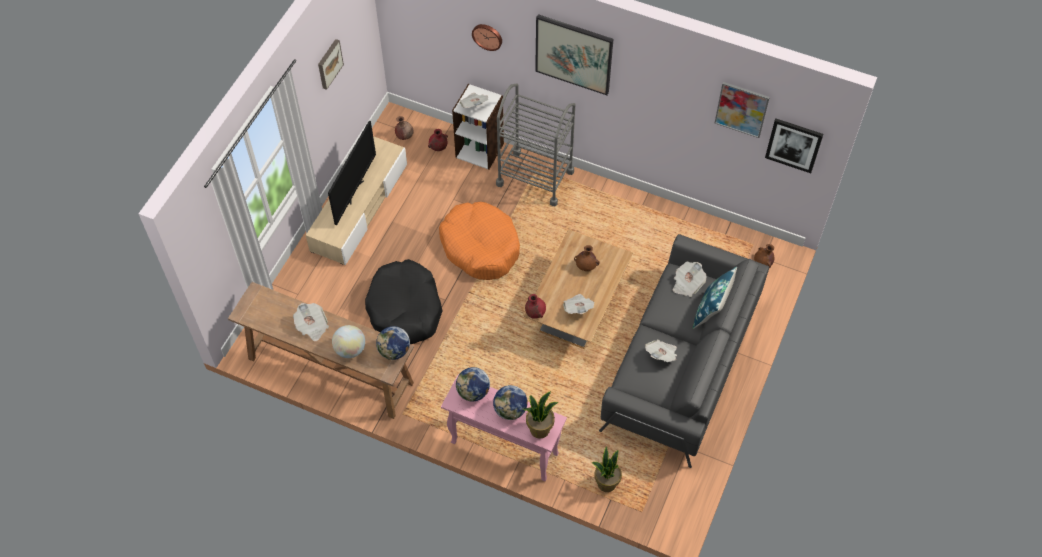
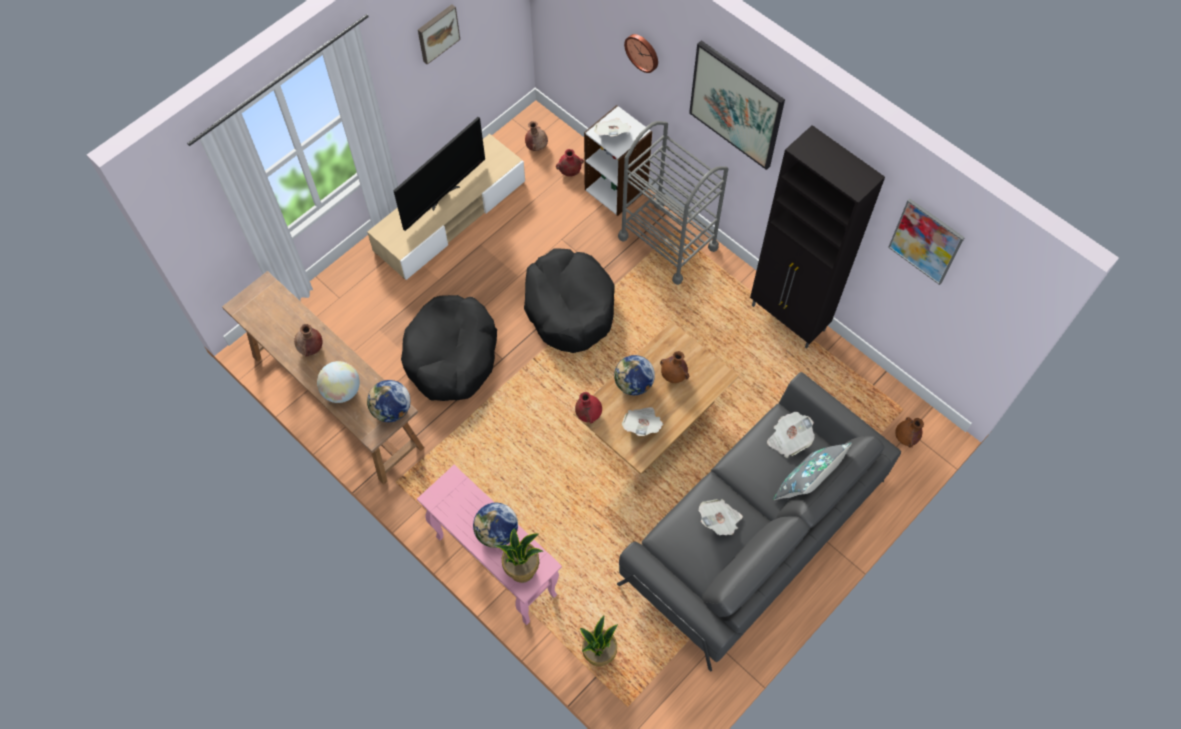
camera: 20 degrees right, 5 degrees up
(312, 326) = (311, 348): newspaper -> brown vase
(473, 392) = (462, 494): globe -> globe (633, 384)
(480, 247) = (569, 307): orange dog bed -> black dog bed
(646, 206) = (788, 319): none -> black cabinet
(711, 310) = (806, 484): blue pillow -> grey pillow
(794, 145) = (982, 308): picture -> none

